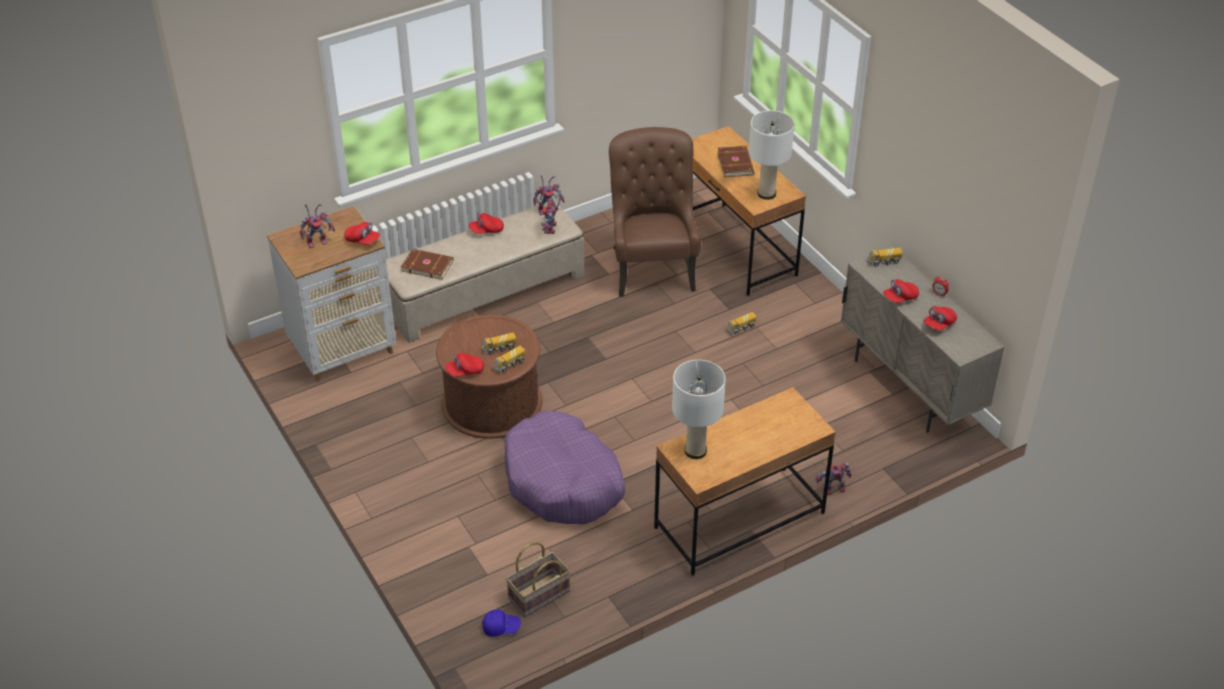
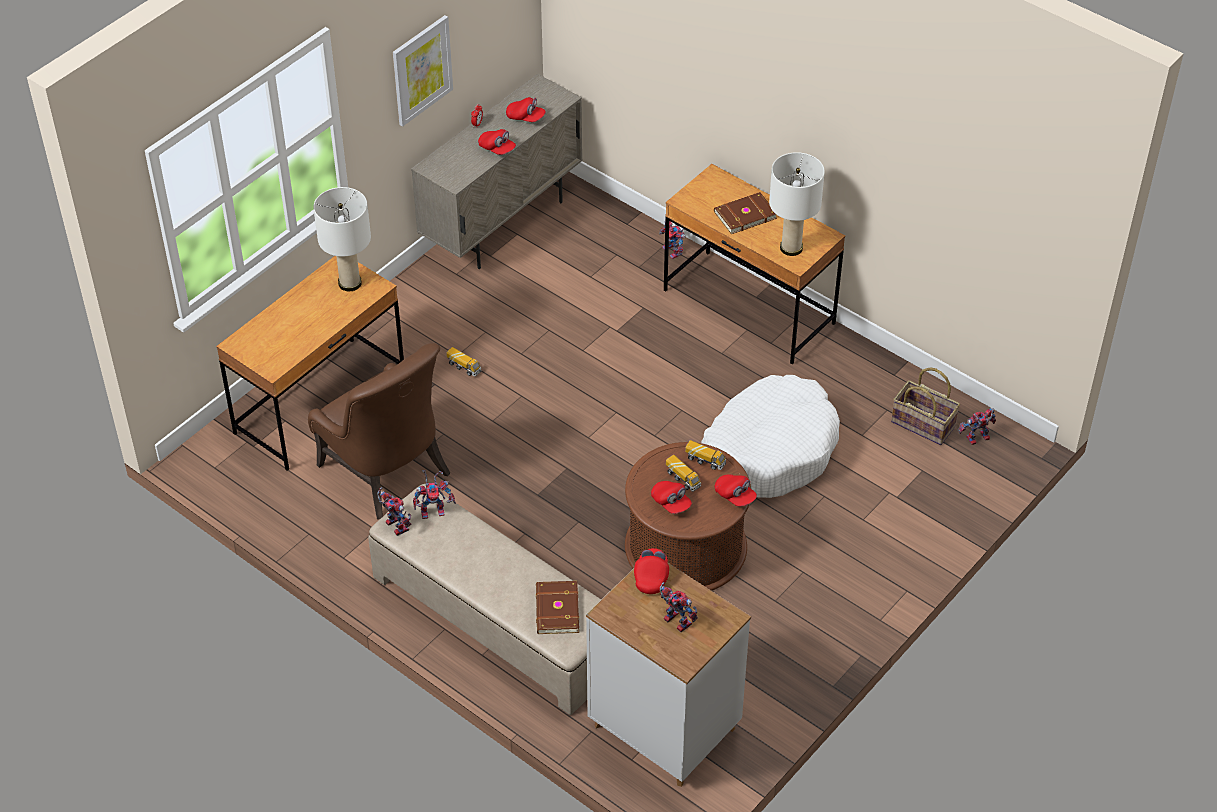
camera: 110 degrees left, 5 degrees up
(486, 230) = (462, 574): red cap -> red cap (671, 503)
(501, 627) = (976, 439): blue cap -> toy robot
(563, 481) = (769, 450): purple dog bed -> white dog bed
(652, 268) = (386, 470): brown chair -> brown chair turned 105 degrees counterclockwise
(736, 163) = (297, 321): brown book -> brown book (744, 214)
(883, 262) = (442, 169): toy truck -> none
(921, 182) = (421, 70): none -> picture

